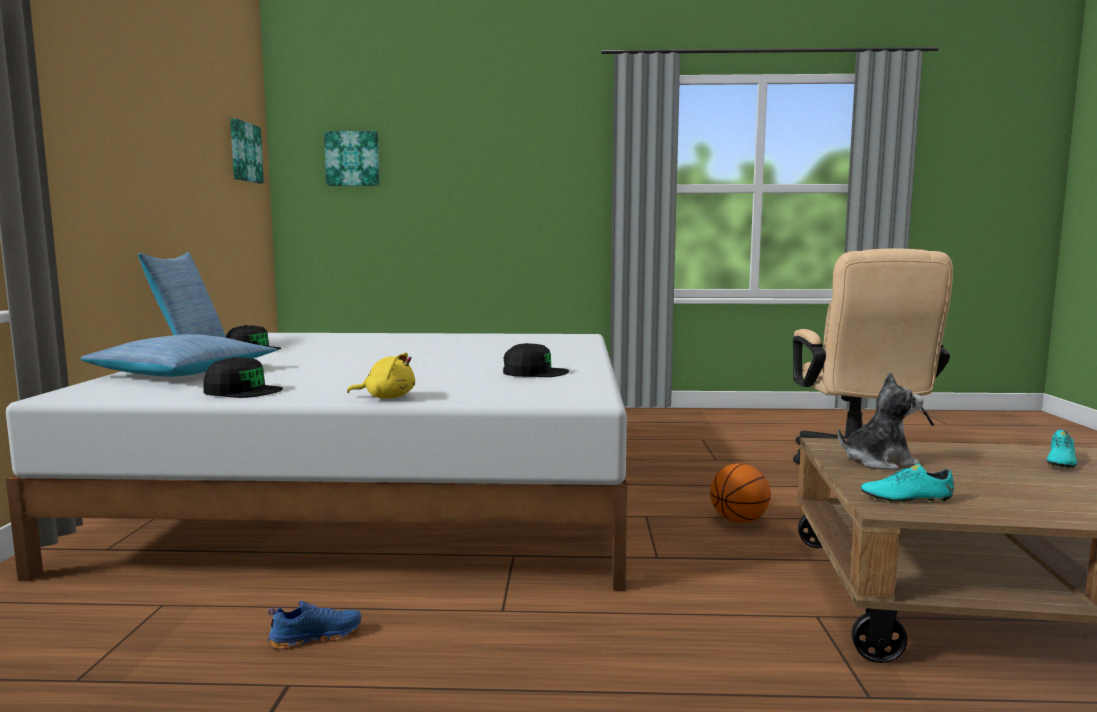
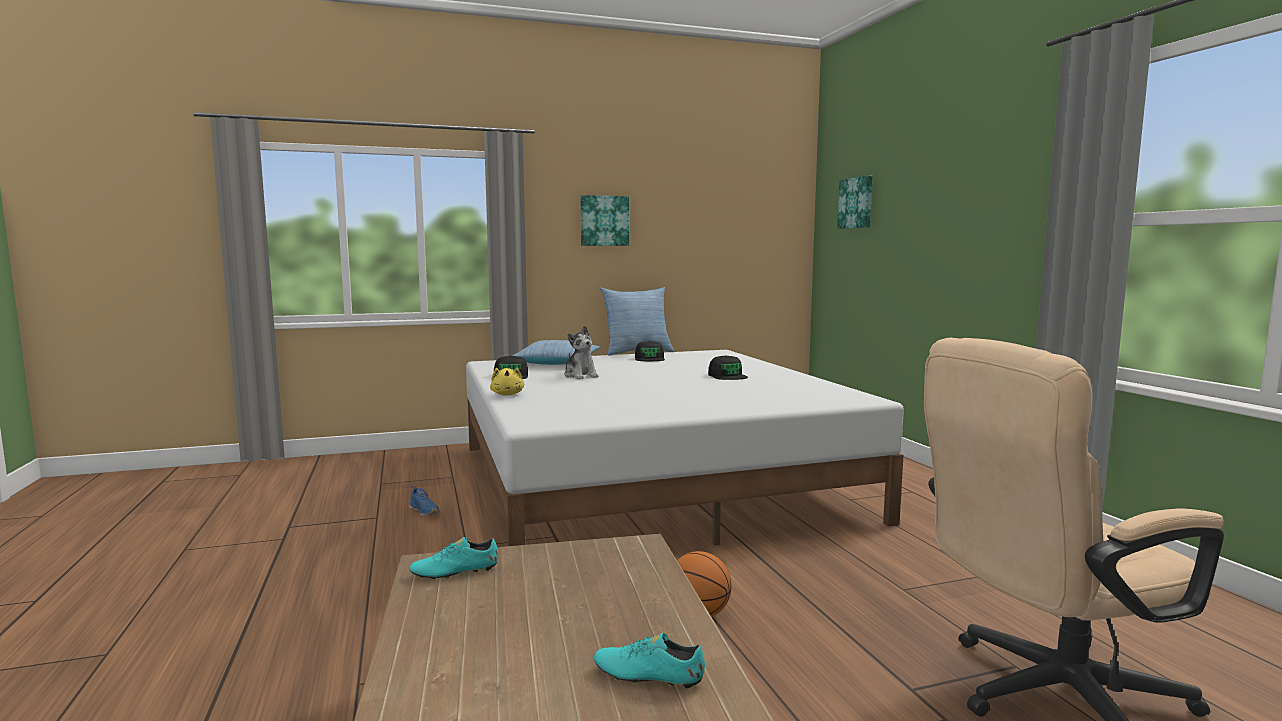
camera: 70 degrees right, 0 degrees up
(244, 152) = (770, 206): picture -> picture (604, 221)
(534, 372) = (626, 407): black cap -> black cap (727, 376)
(878, 462) = (579, 565): plush toy -> plush toy (580, 375)
(906, 499) = (455, 572): turquoise shoe -> turquoise shoe turned 90 degrees counterclockwise

